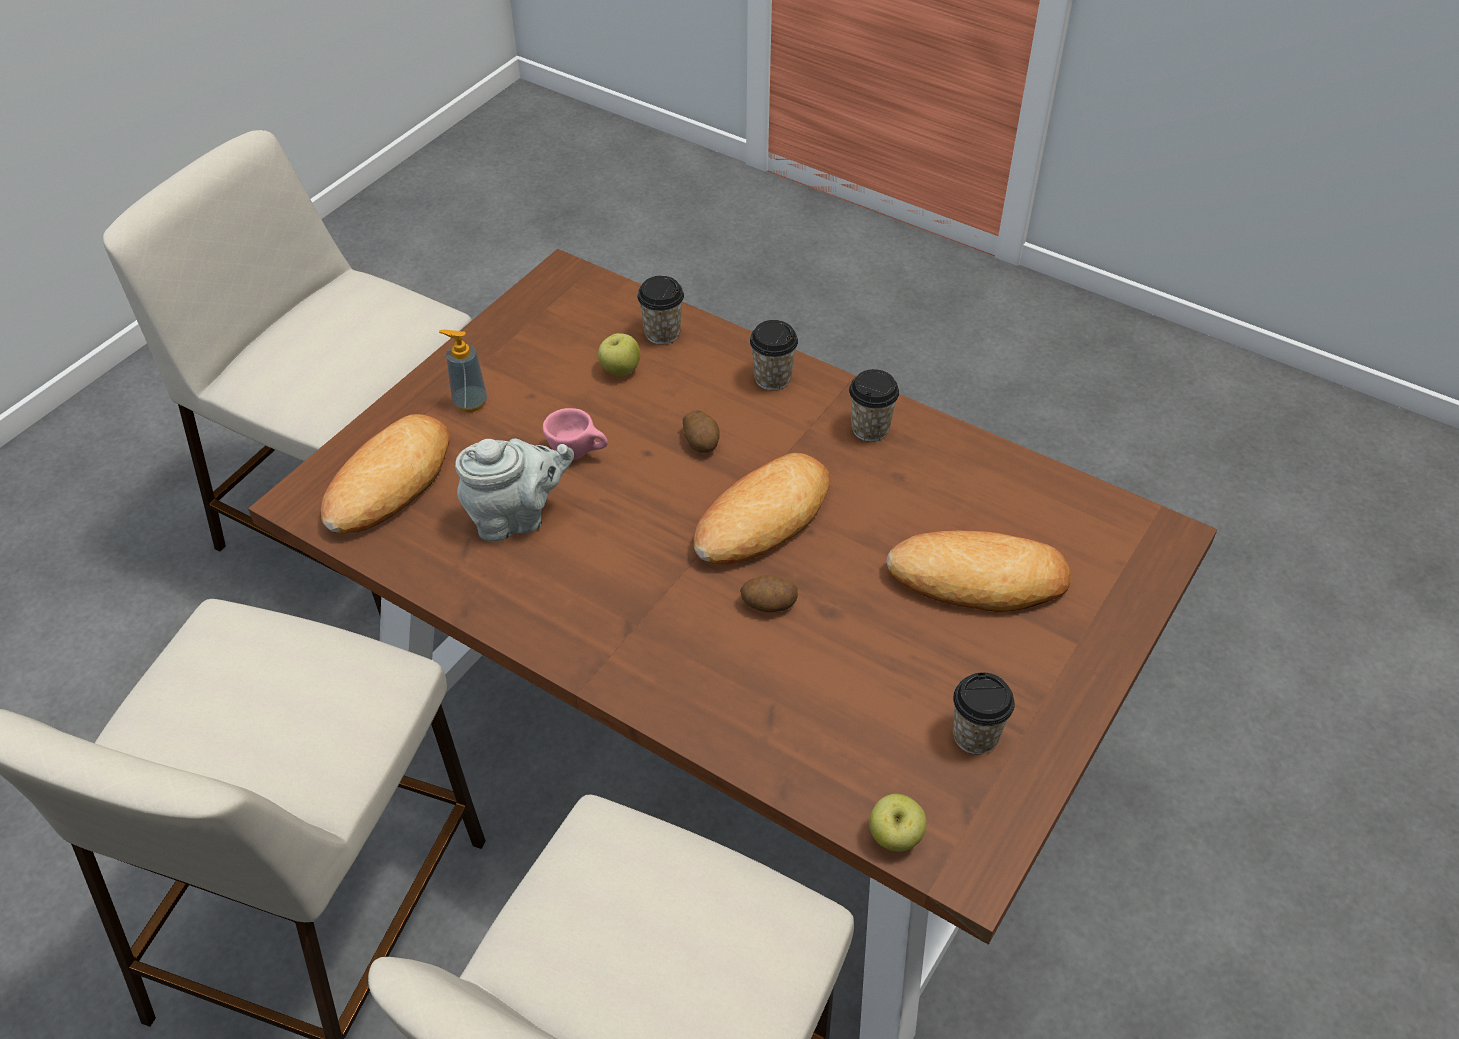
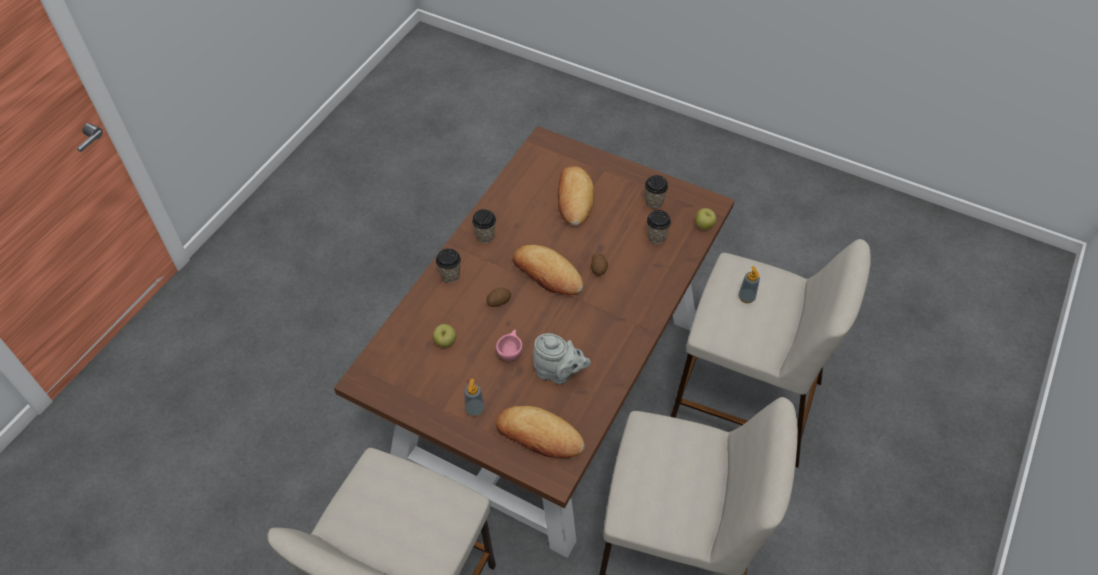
camera: 95 degrees left, 5 degrees up
(517, 518) = (558, 373): grey teapot -> grey teapot turned 135 degrees clockwise
(662, 333) = (414, 326): cup -> cup (656, 237)
(684, 931) = (746, 297): none -> soap dispenser

